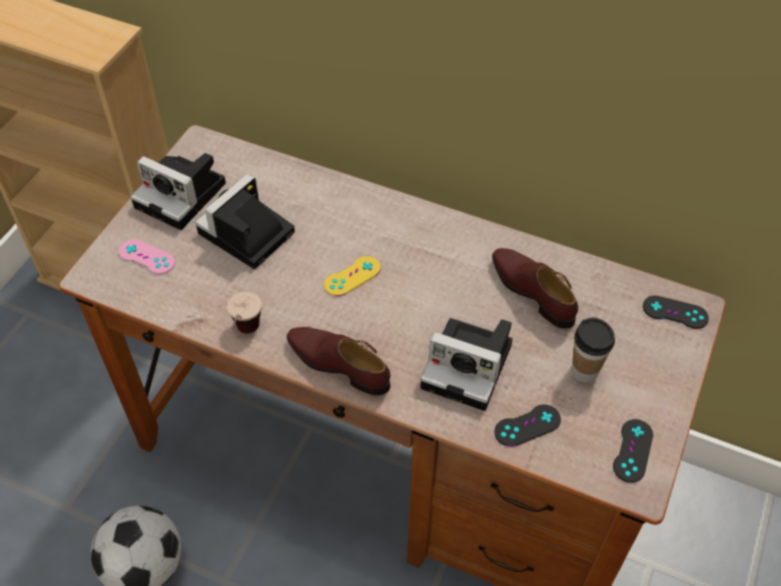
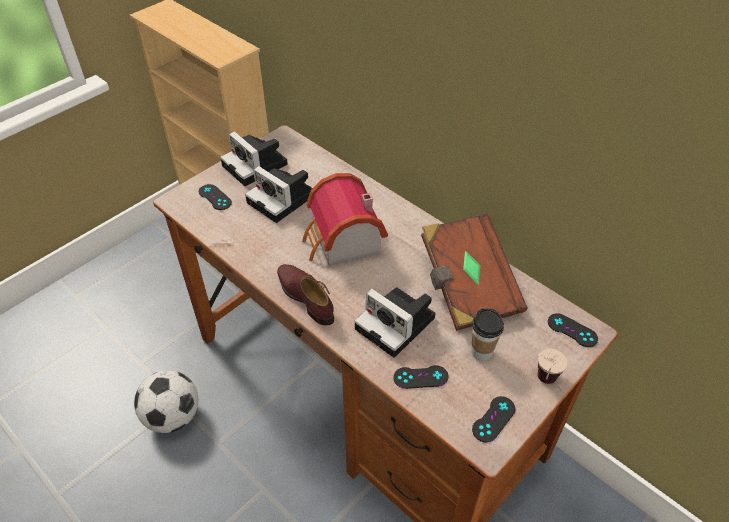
camera: 20 degrees right, 5 degrees down
(147, 257) = (215, 197): pink game controller -> black game controller
(245, 235) = (283, 199): camera -> camera turned 105 degrees counterclockwise
(245, 336) = (253, 262): cup -> cup (543, 385)
(352, 276) = (342, 243): yellow game controller -> toy house
(532, 291) = (467, 286): brown shoe -> brown book

